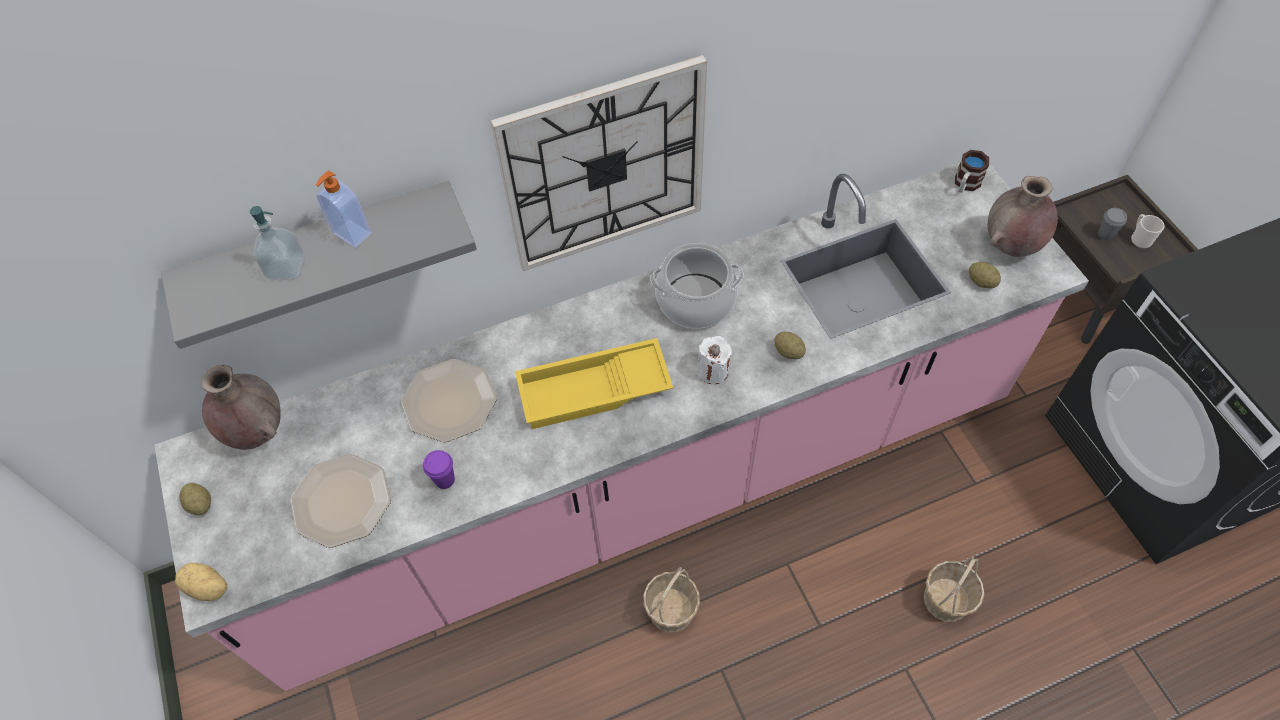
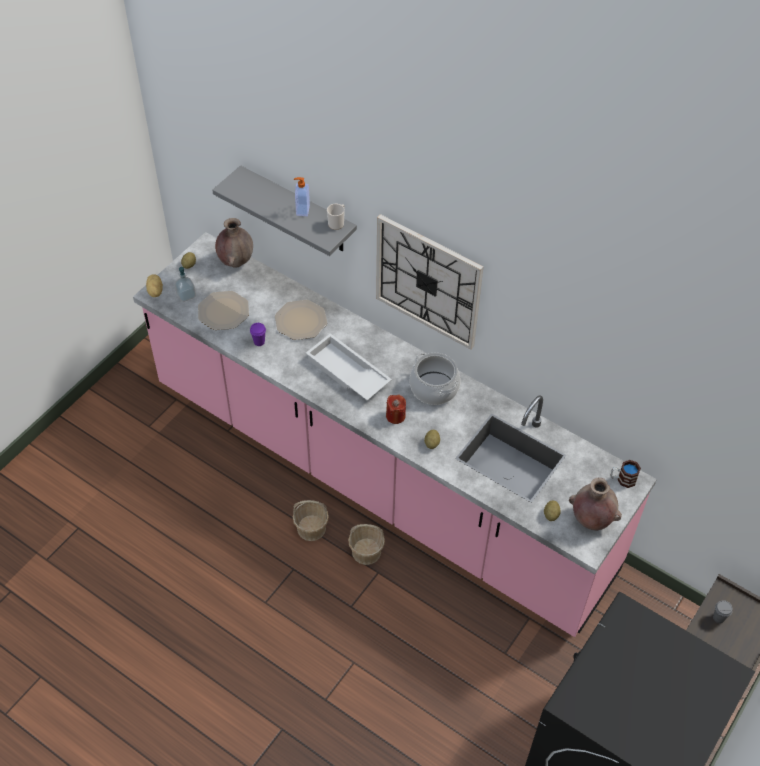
camera: 55 degrees right, 5 degrees down
(286, 268) = (270, 200): soap dispenser -> soap dispenser (186, 295)
(593, 392) = (346, 373): yellow tray -> white tray
(713, 370) = (395, 416): white candle -> red candle
(945, 600) = (411, 667): basket -> basket (366, 551)
(1139, 238) = (733, 640): mug -> mug (337, 223)

